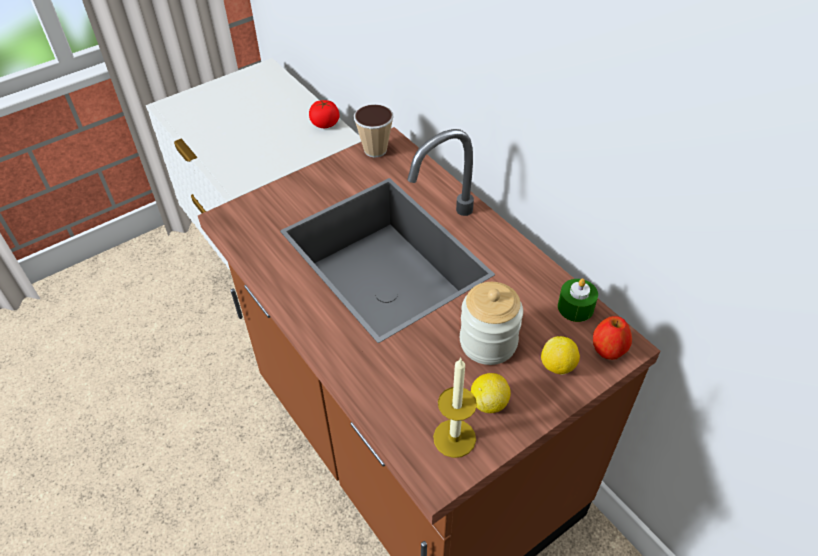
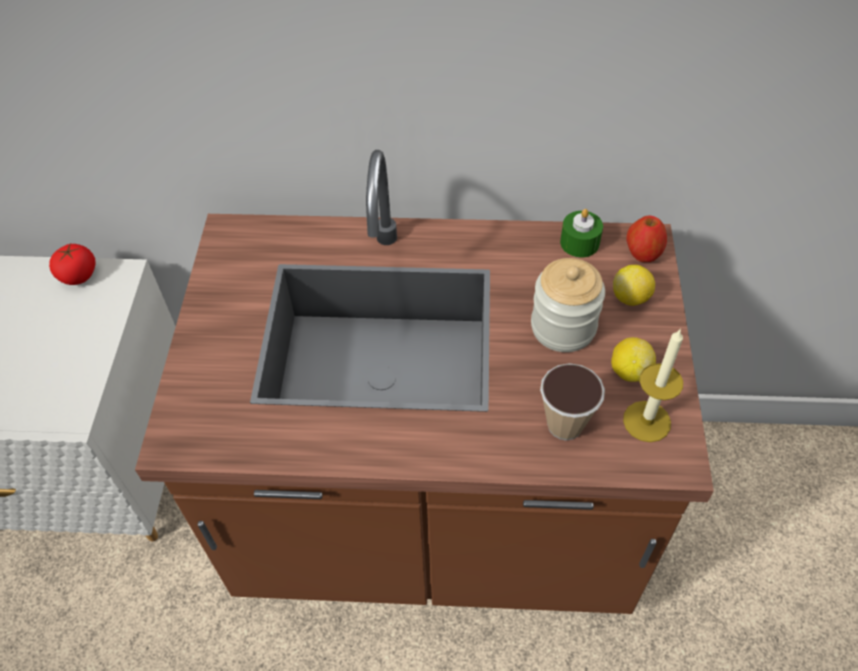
camera: 50 degrees left, 5 degrees up
(375, 150) = (224, 249): cup -> cup (565, 425)

